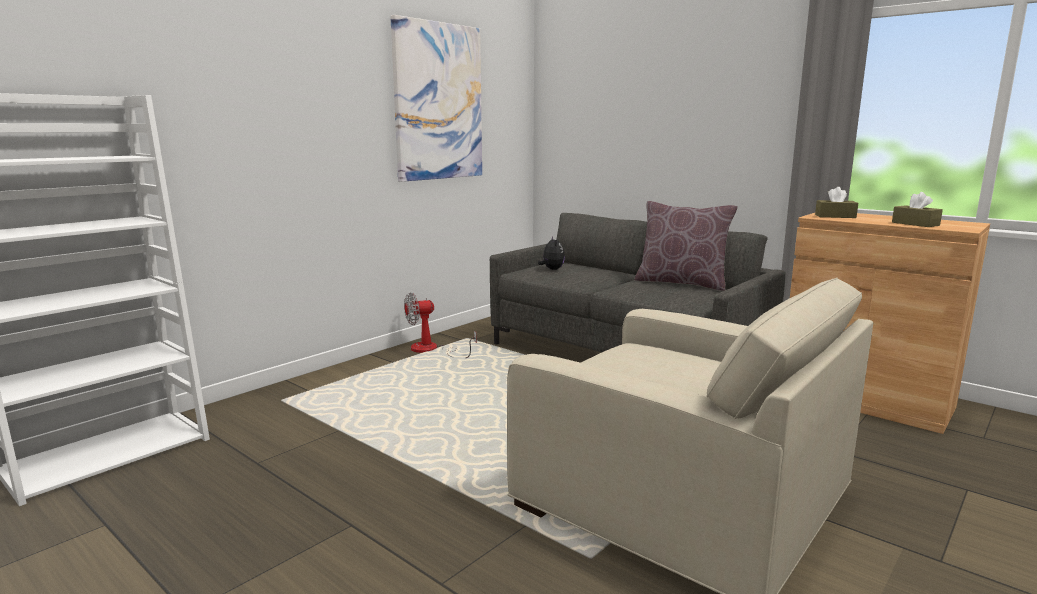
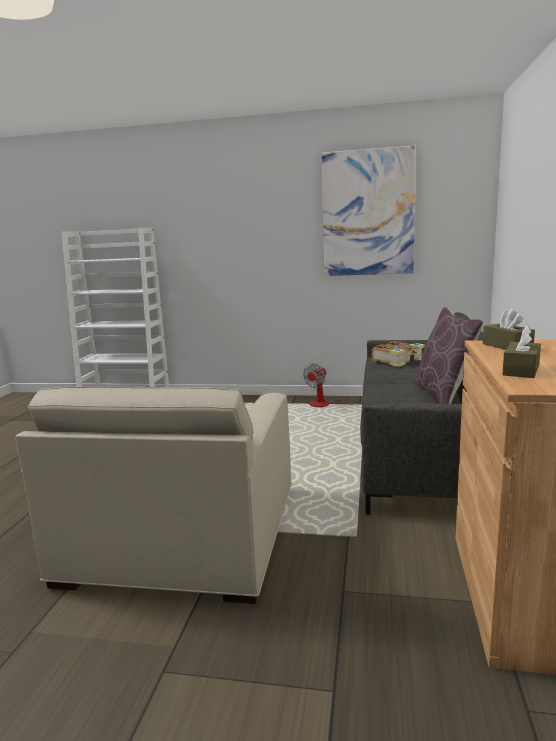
camera: 60 degrees right, 0 degrees up
(432, 350) = (327, 404): fan -> fan turned 90 degrees counterclockwise
(551, 269) = (398, 360): plush toy -> book

